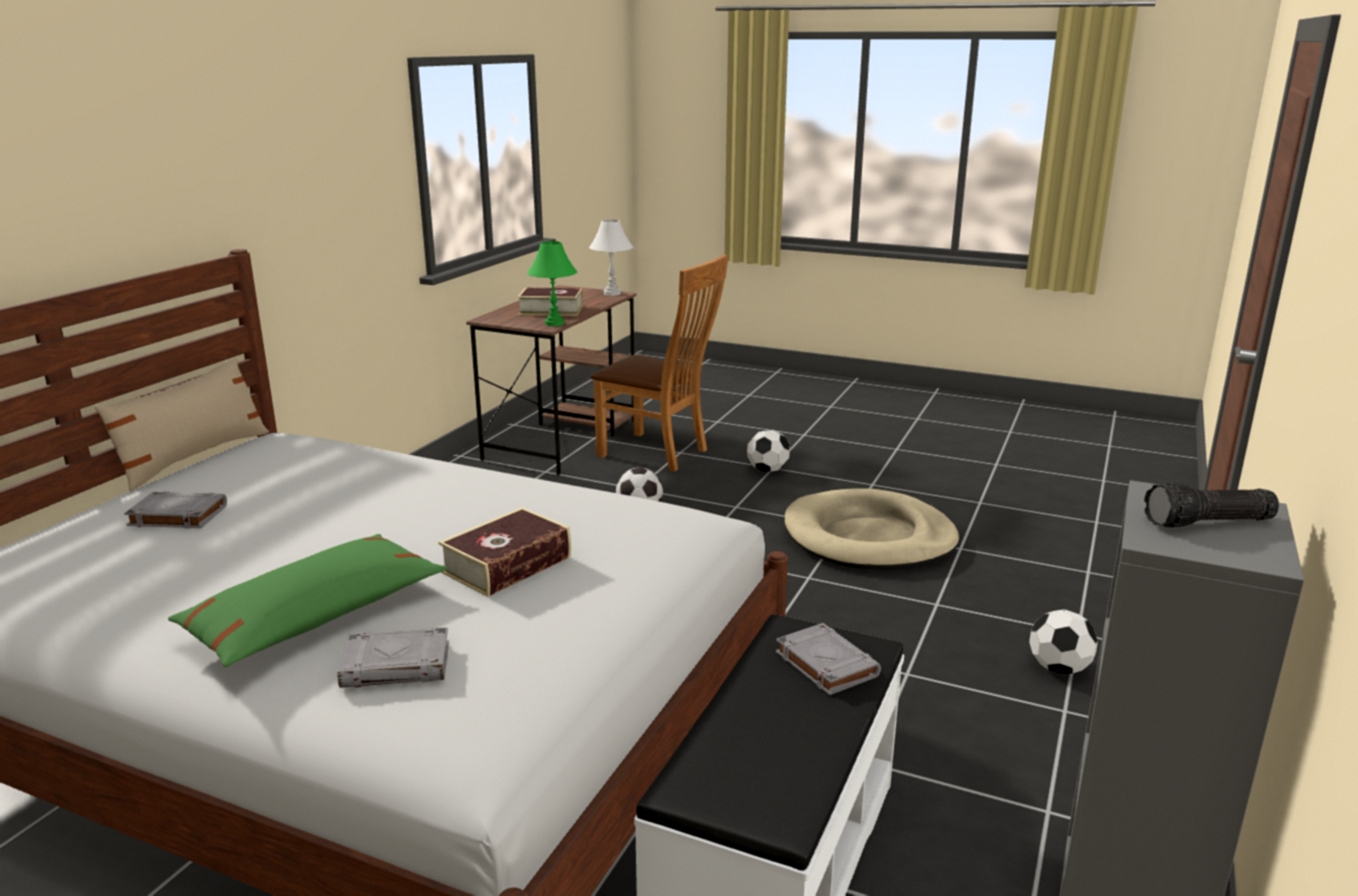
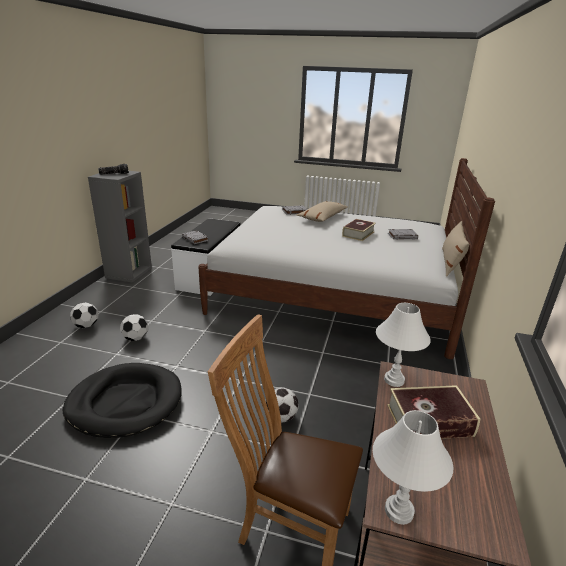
camera: 170 degrees right, 5 degrees up
(315, 617) = (322, 217): green pillow -> beige pillow
(507, 565) = (285, 227): book -> book (358, 234)
(554, 323) = (394, 380): green table lamp -> white table lamp
(767, 470) = (177, 496): football -> football (136, 338)
(869, 538) = (125, 402): beige dog bed -> black dog bed

